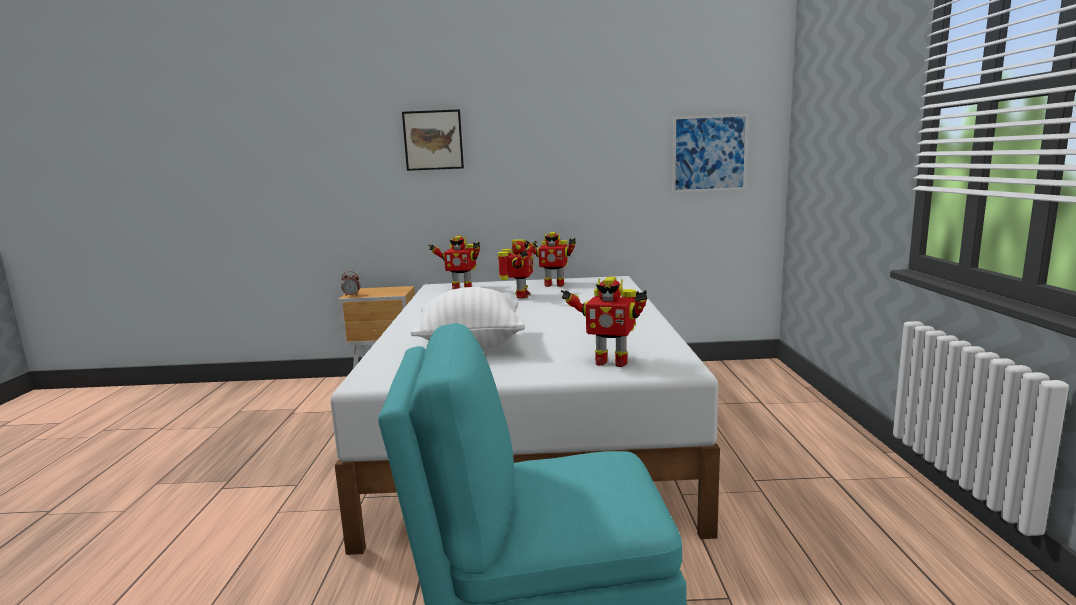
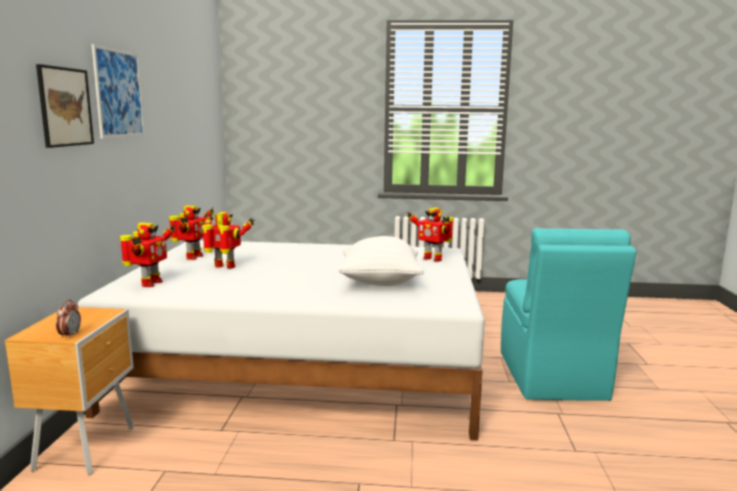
camera: 85 degrees left, 0 degrees up
(610, 362) = (432, 259): toy robot -> toy robot turned 105 degrees clockwise
(709, 153) = (203, 130): picture -> picture (119, 93)

